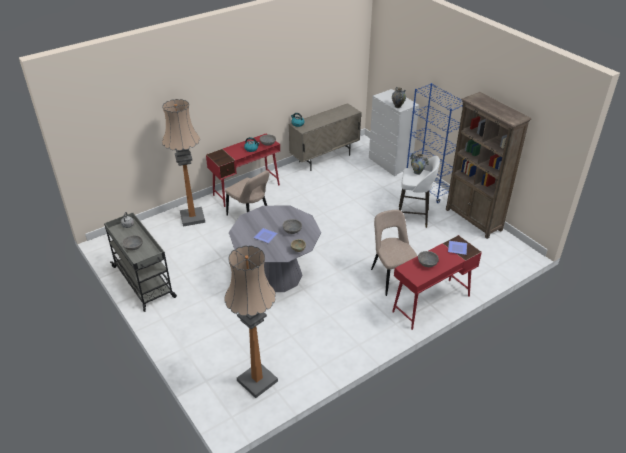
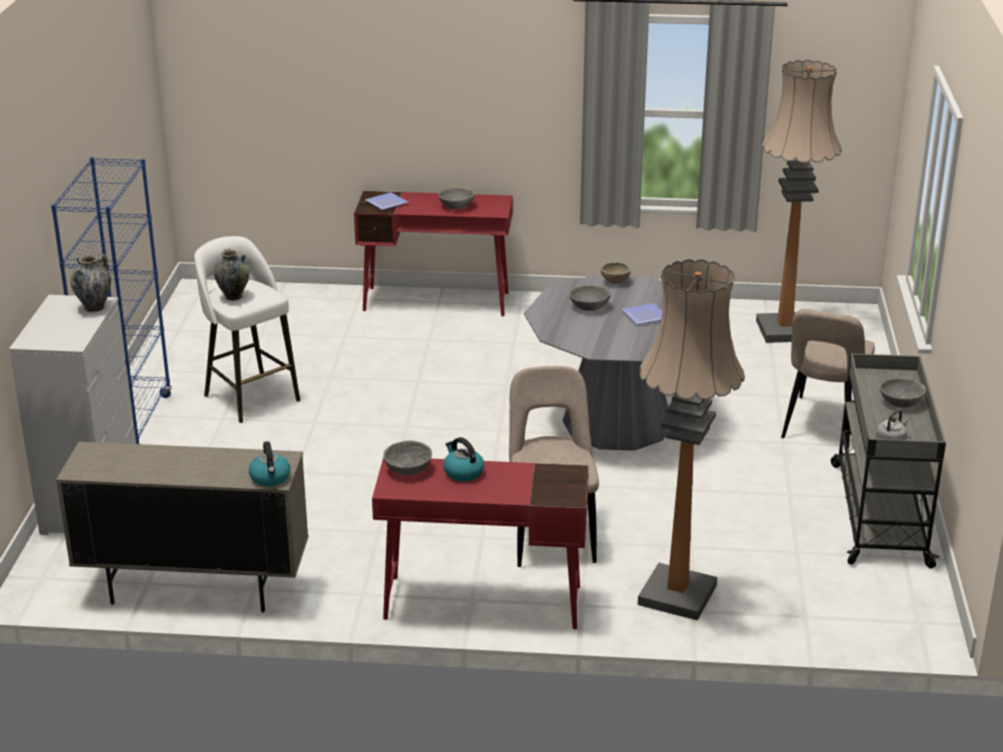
camera: 140 degrees left, 10 degrees down
(391, 277) = (439, 345): beige chair -> beige chair (822, 426)
(473, 220) = (169, 351): brown bookcase -> none

